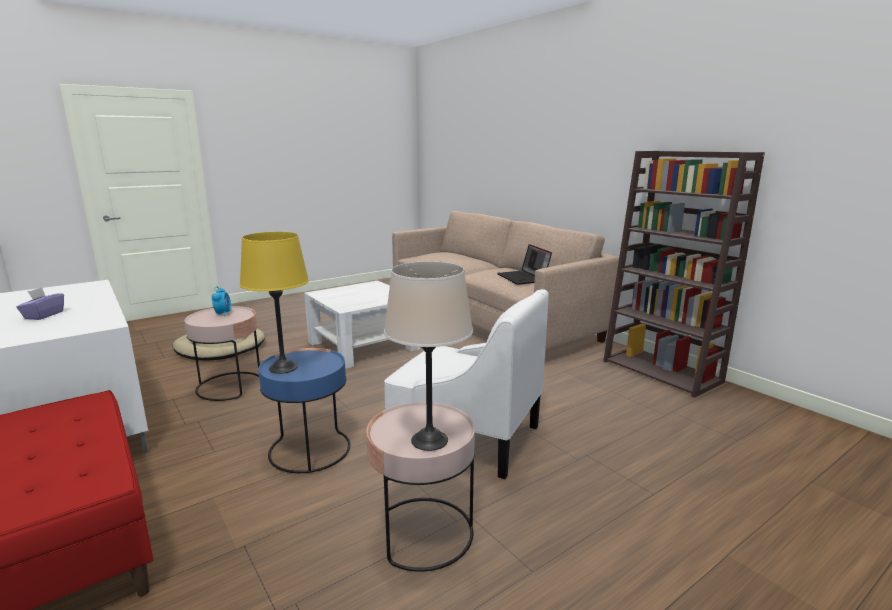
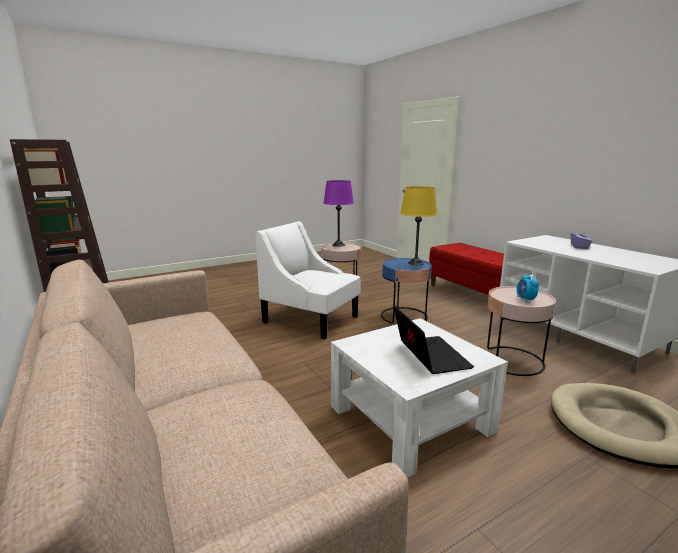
camera: 175 degrees left, 0 degrees up
(429, 440) = (338, 245): beige table lamp -> purple table lamp
(523, 278) = (171, 333): laptop -> laptop (428, 355)

